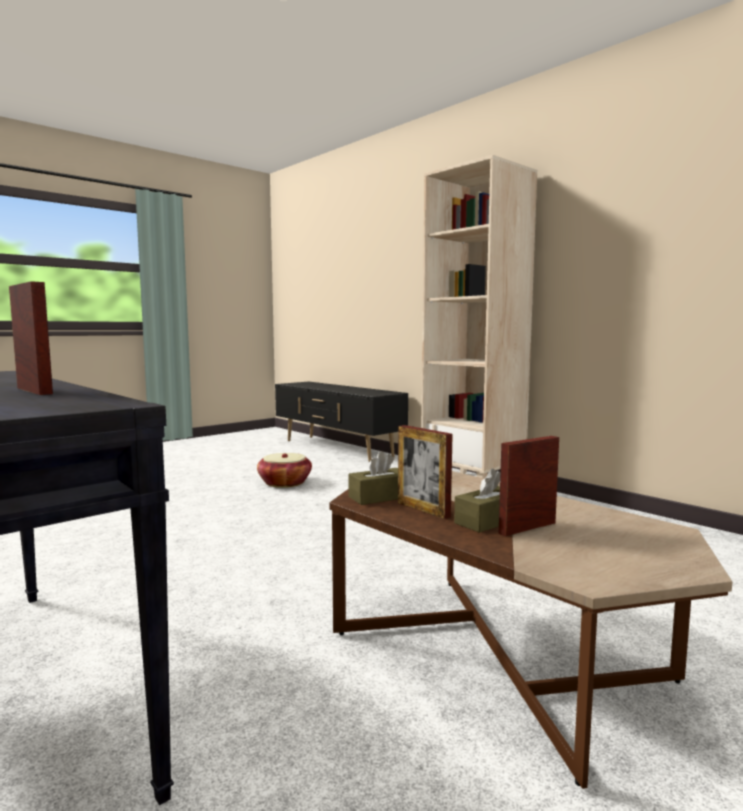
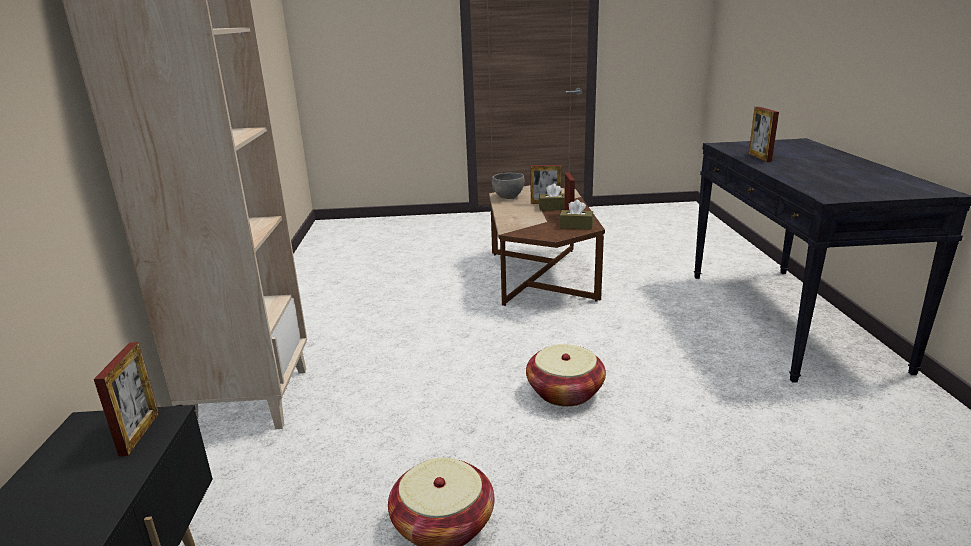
camera: 140 degrees left, 15 degrees up
(276, 533) = (565, 392): none -> basket
(370, 393) = (139, 433): none -> picture frame
(631, 526) = (508, 197): none -> grey bowl

